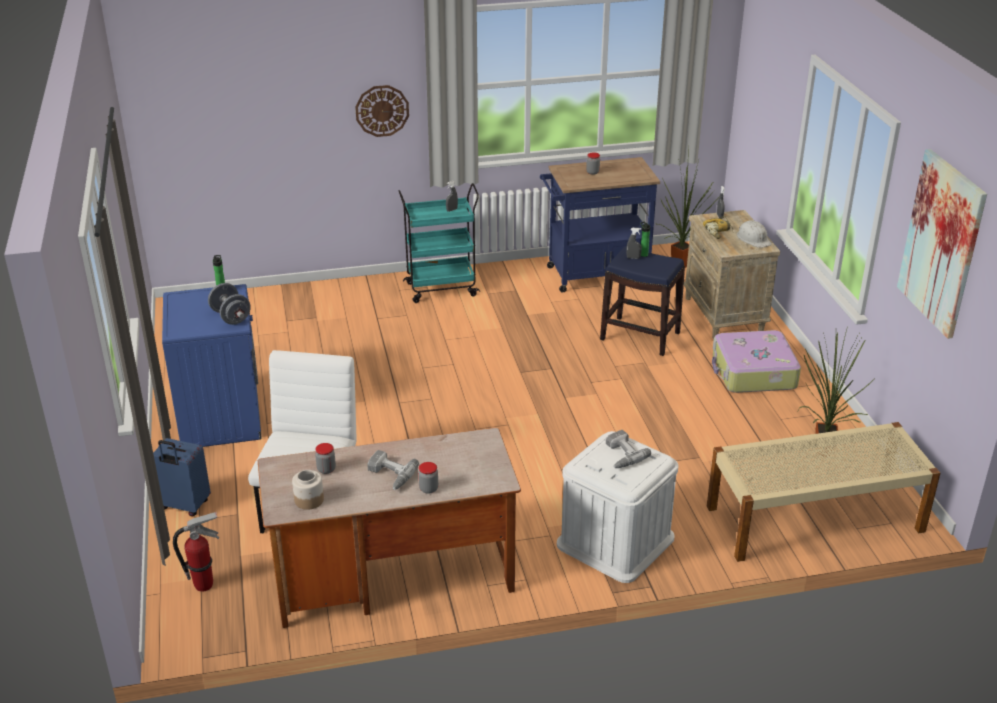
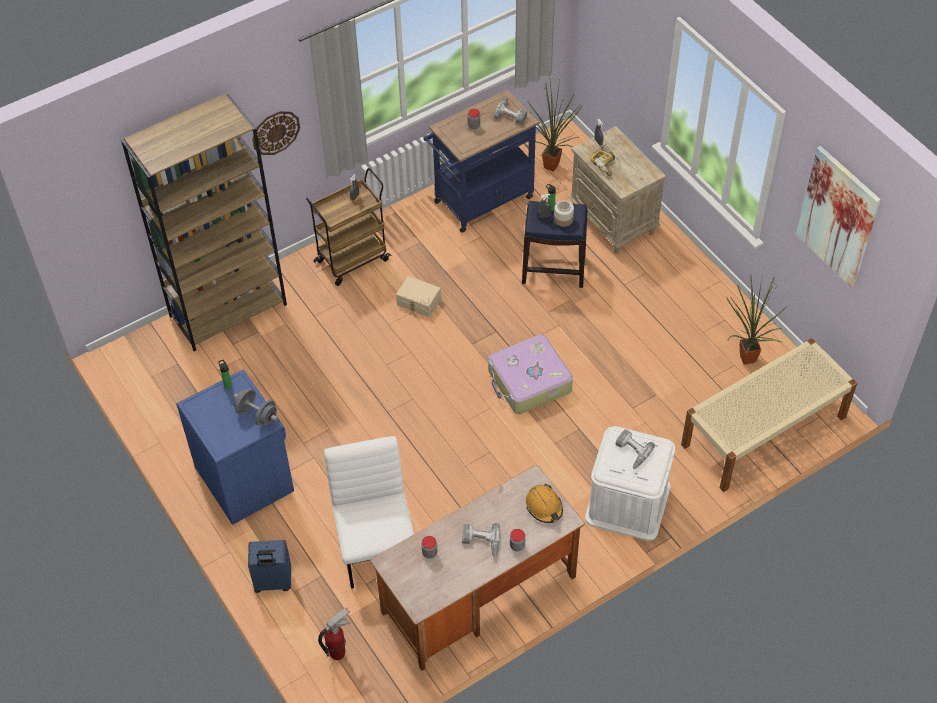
camera: 20 degrees left, 20 degrees up
(301, 297) = (228, 310): none -> brown bookcase
(308, 500) = (434, 588): jar -> jar (563, 219)
(442, 289) = (353, 260): turquoise cart -> brown cart
(482, 463) = (544, 506): none -> orange hard hat
(485, 330) = (418, 302): none -> beige storage box
(637, 171) = (512, 113): none -> power drill
(753, 239) = (638, 166): white hard hat -> none
(753, 373) = (662, 285): suitcase -> suitcase (529, 382)

